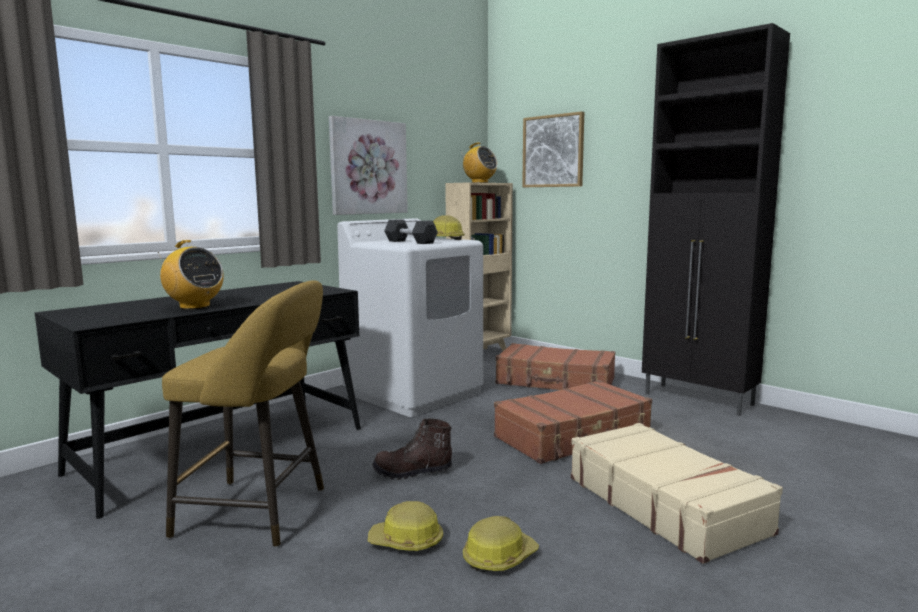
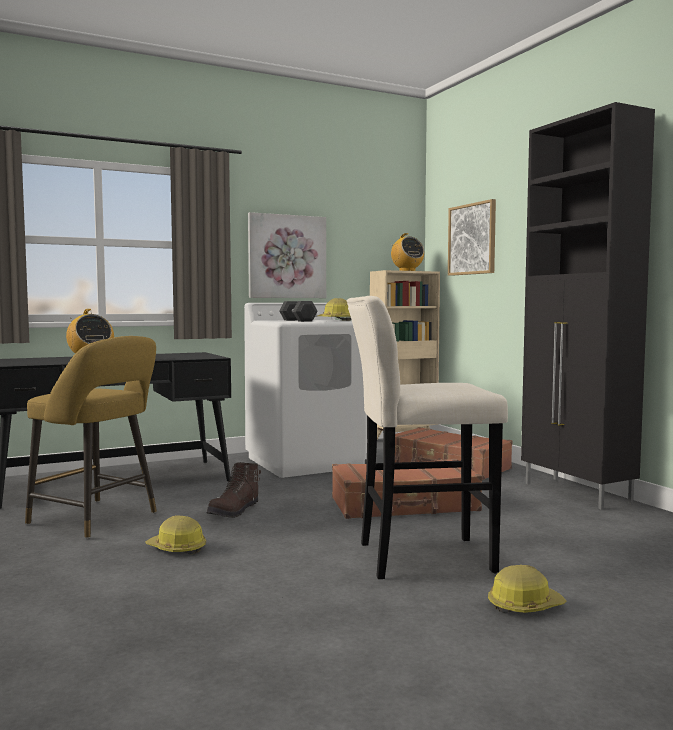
camera: 20 degrees right, 5 degrees down
(412, 472) = (235, 511): brown boot -> brown boot turned 75 degrees counterclockwise
(499, 557) = (231, 567): hard hat -> hard hat (524, 606)
(665, 504) = (417, 558): beige suitcase -> beige stool

